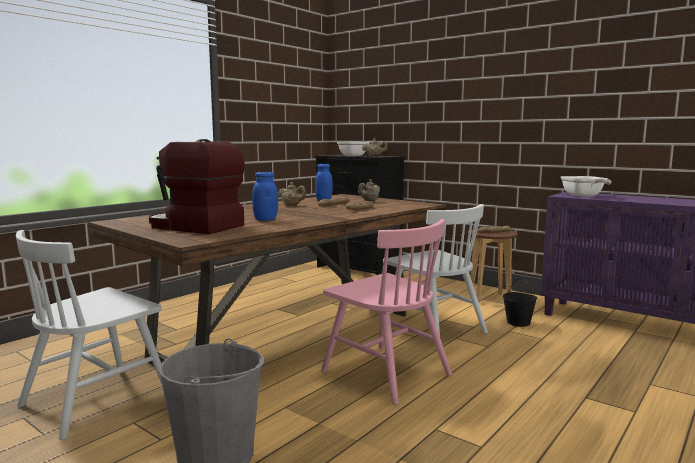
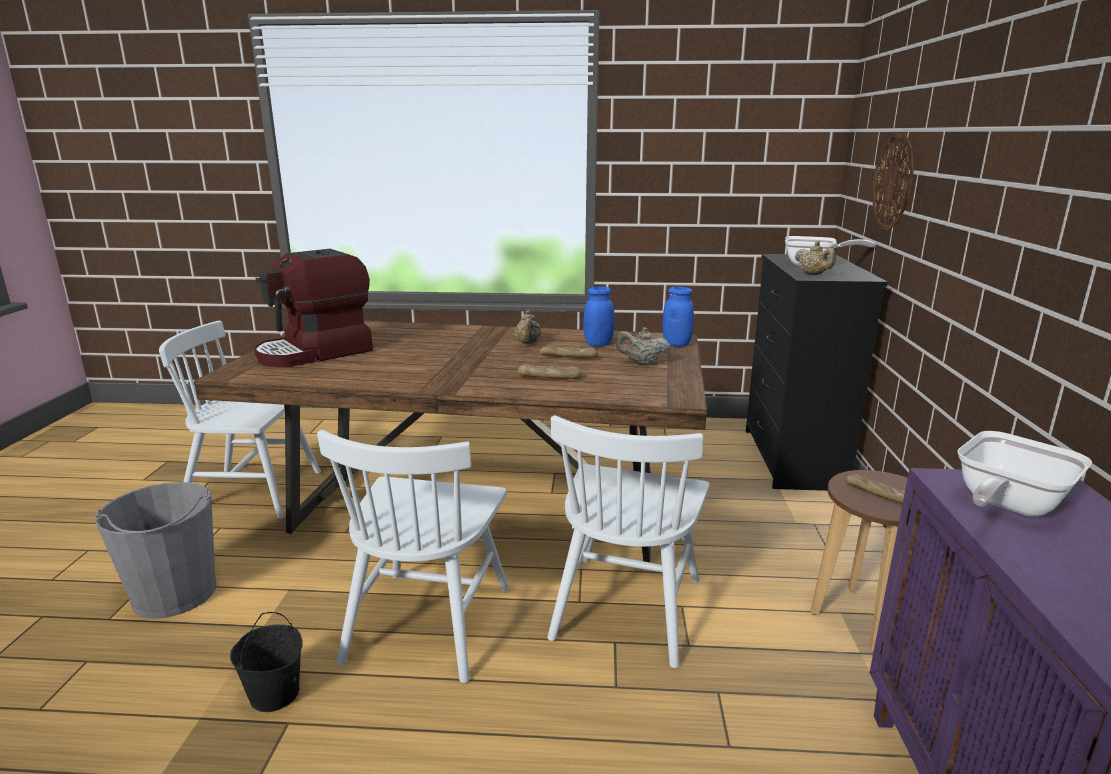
camera: 55 degrees right, 10 degrees up
(194, 227) = (316, 353): coffee machine -> coffee machine turned 120 degrees counterclockwise
(265, 219) = (396, 362): blue jar -> blue jar (676, 344)
(385, 373) = (428, 622): pink chair -> white chair
(390, 109) = (893, 182): none -> wall clock
(518, 323) = (776, 693): black bucket -> black bucket (275, 694)

